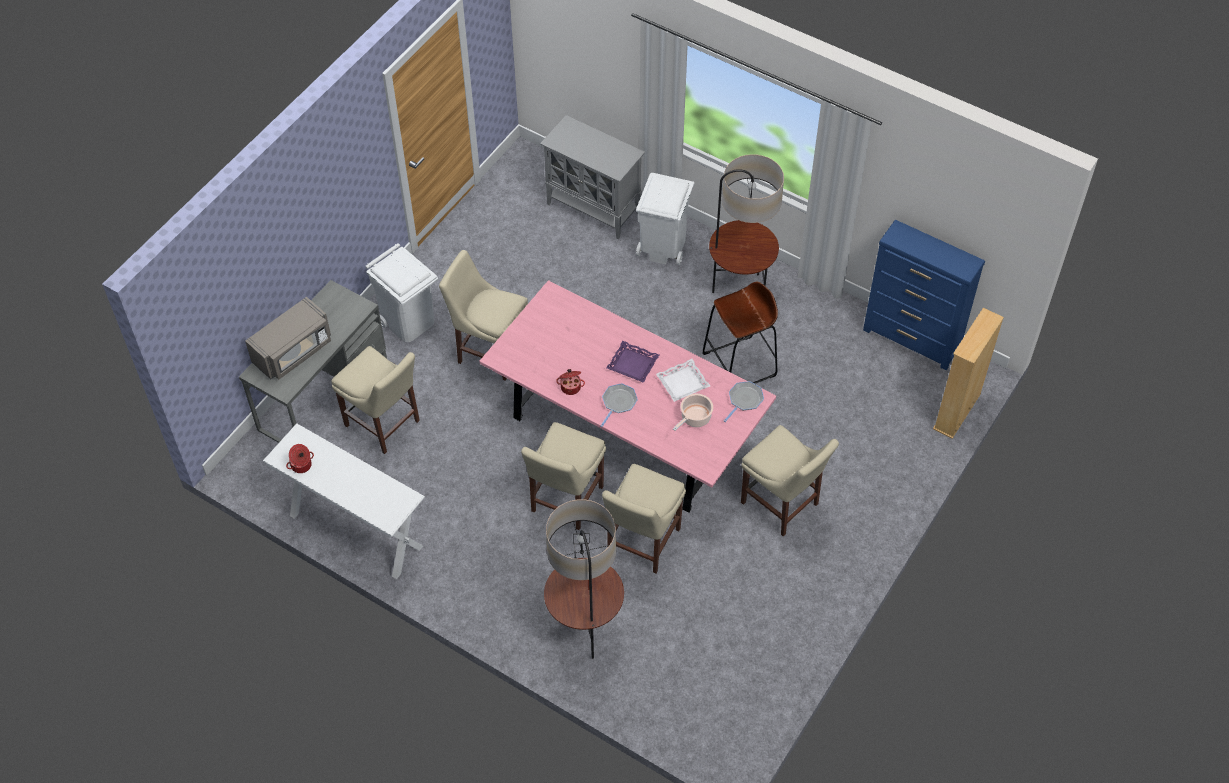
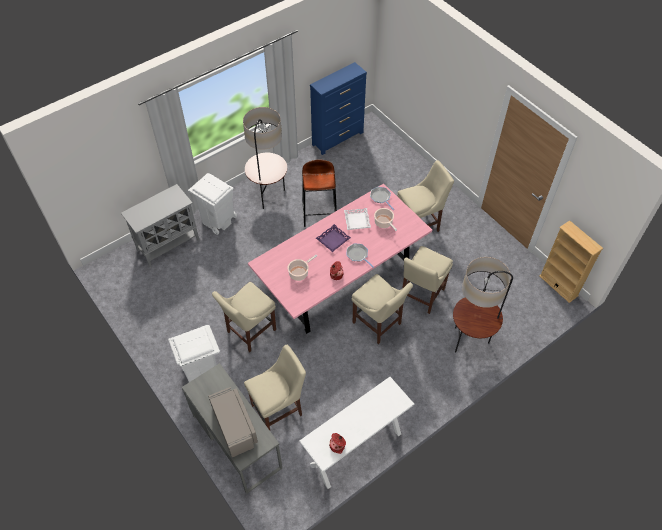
camera: 70 degrees left, 0 degrees up
(555, 343) = (299, 273): none -> cooking pot
(641, 543) = (421, 296): beige chair -> beige chair turned 75 degrees clockwise
(957, 411) = (390, 137): beige bookcase -> beige bookcase (558, 285)

